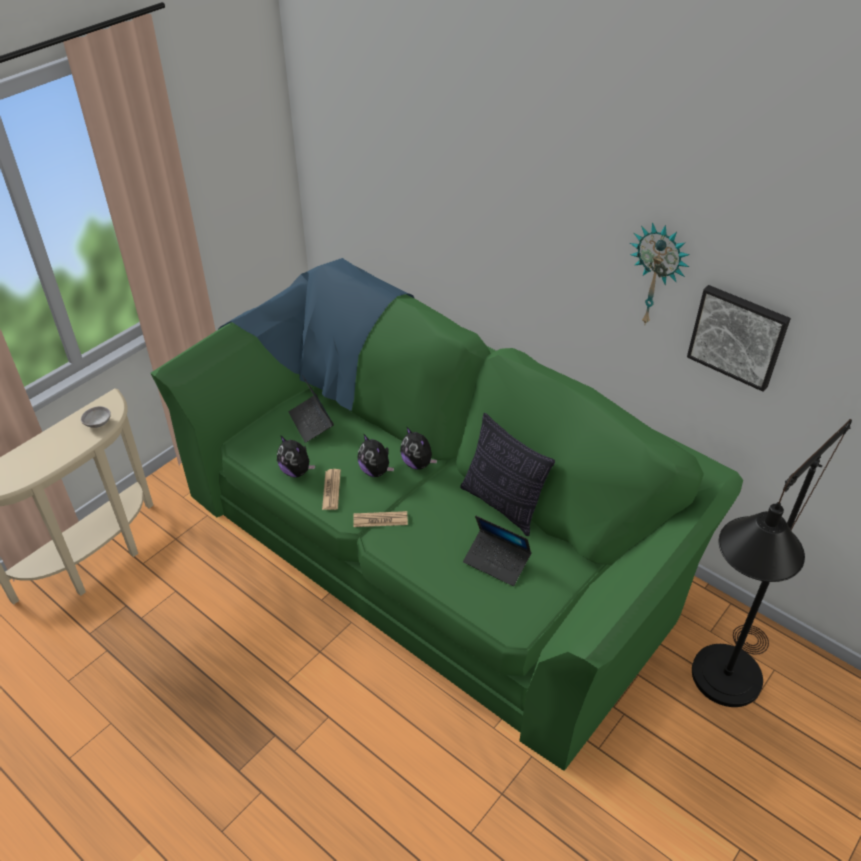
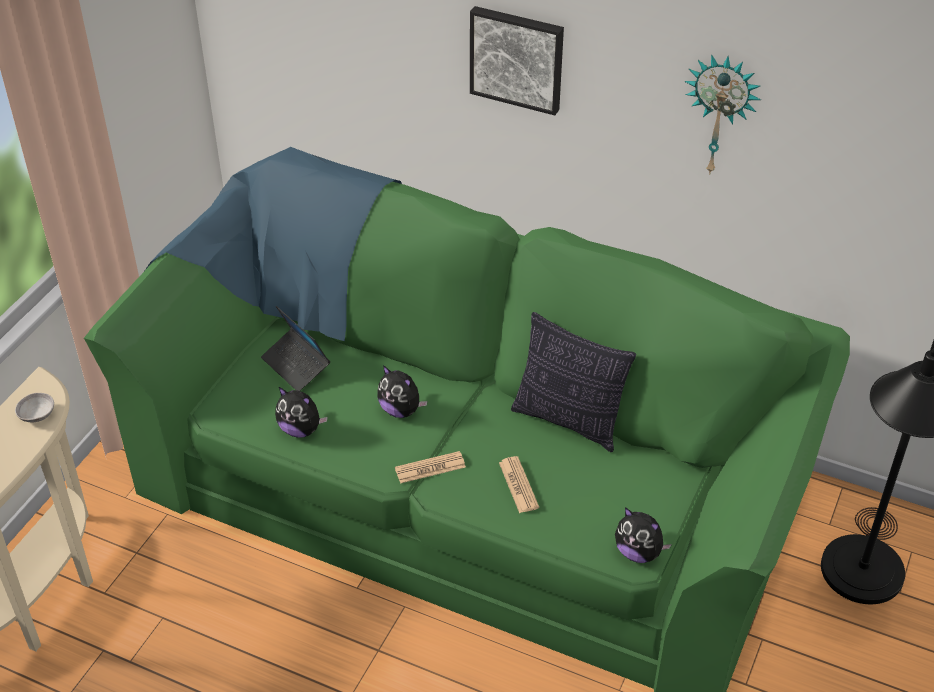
camera: 15 degrees left, 0 degrees up
(331, 490) = (355, 444): newspaper -> newspaper (518, 485)
(418, 463) = (449, 391): plush toy -> plush toy (638, 552)
(496, 562) = (587, 489): laptop -> none
(738, 336) = (825, 171): picture -> picture (517, 58)

